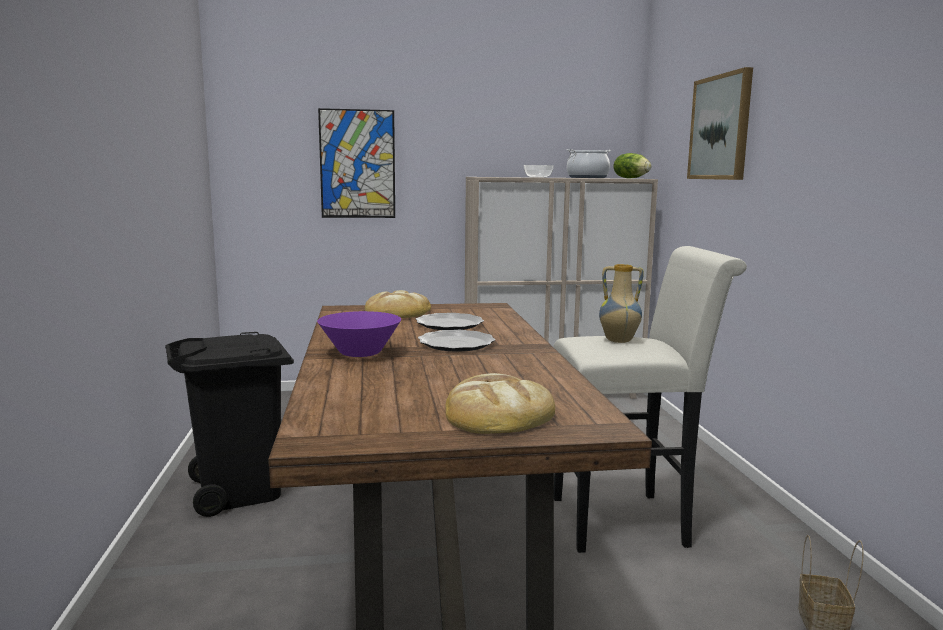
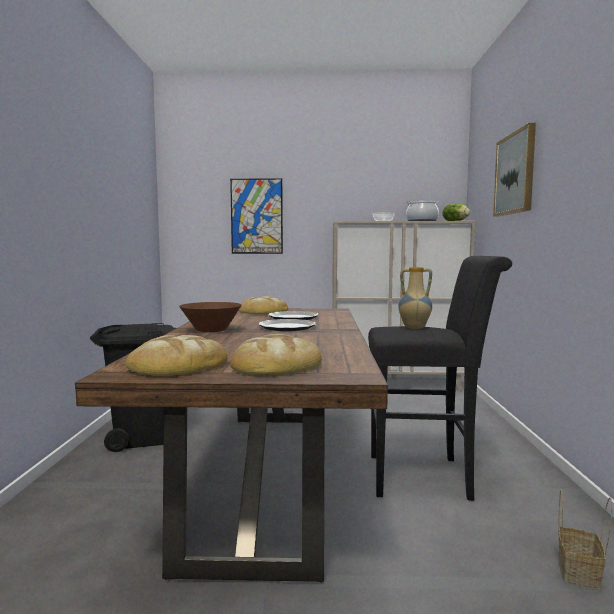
camera: 10 degrees right, 5 degrees down
(360, 353) = (211, 330): purple bowl -> brown bowl
(374, 421) = (177, 365): none -> bread
(629, 521) = (427, 477): white stool -> black stool

